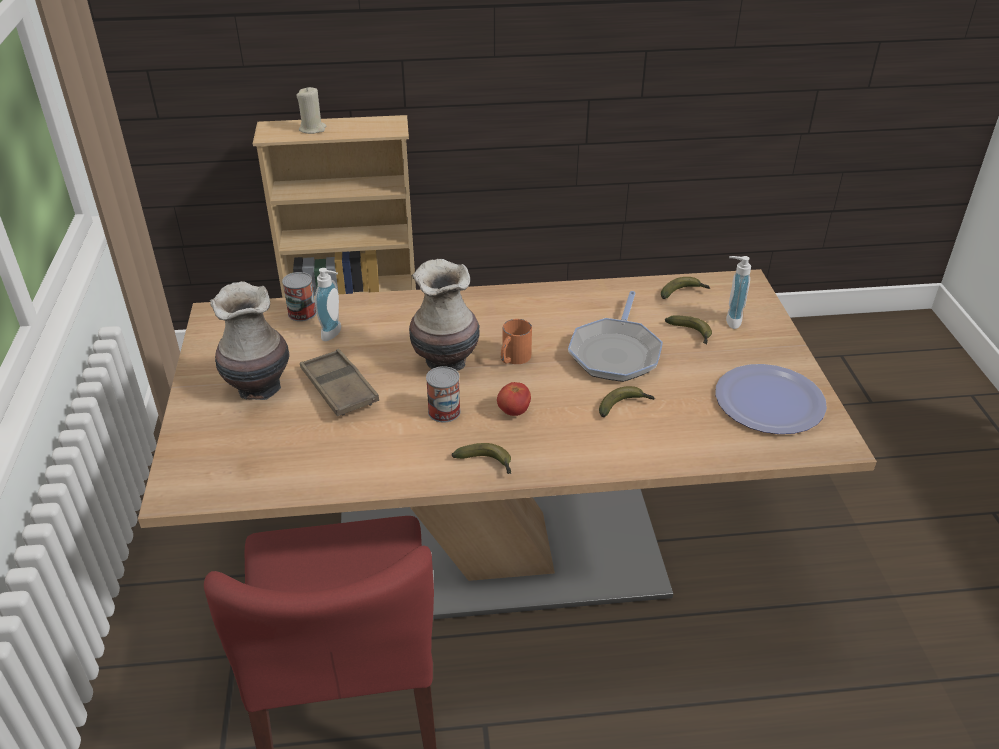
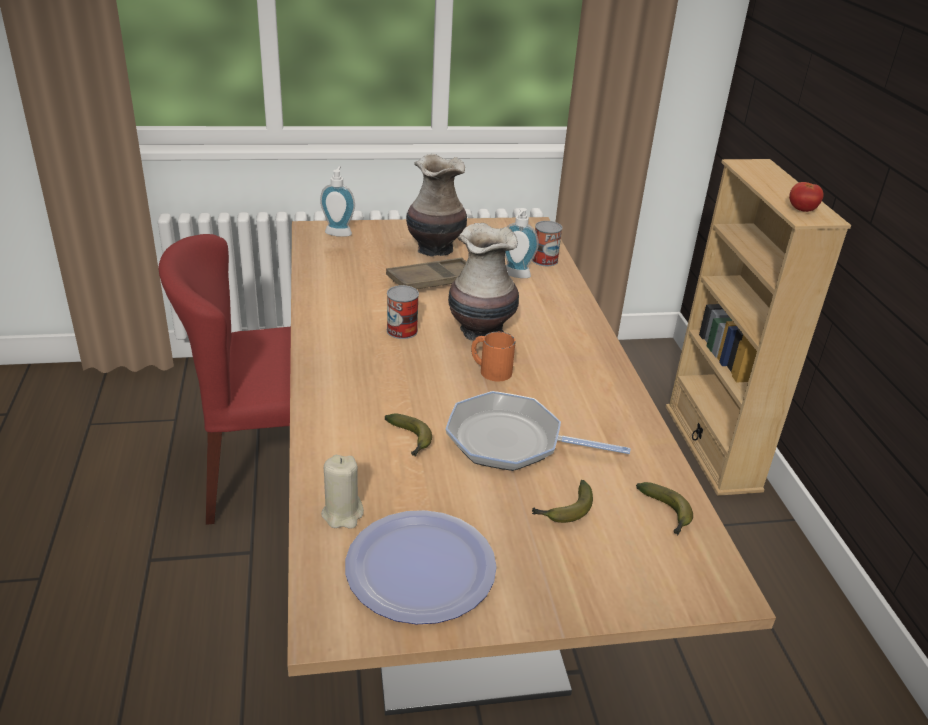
camera: 85 degrees right, 5 degrees down
(312, 129) = (770, 180): beige candle -> beige candle (343, 514)
(487, 463) = (326, 352): banana -> none
(513, 411) = (401, 368): tomato -> tomato (802, 210)
(730, 320) = (609, 555): soap dispenser -> soap dispenser (339, 232)

